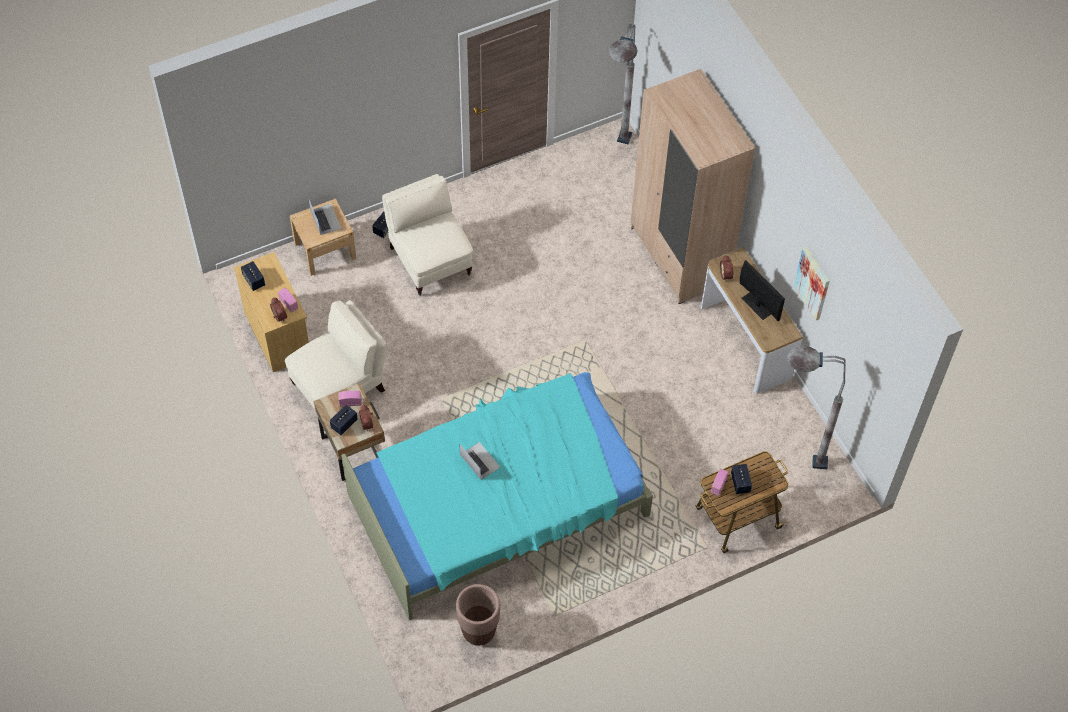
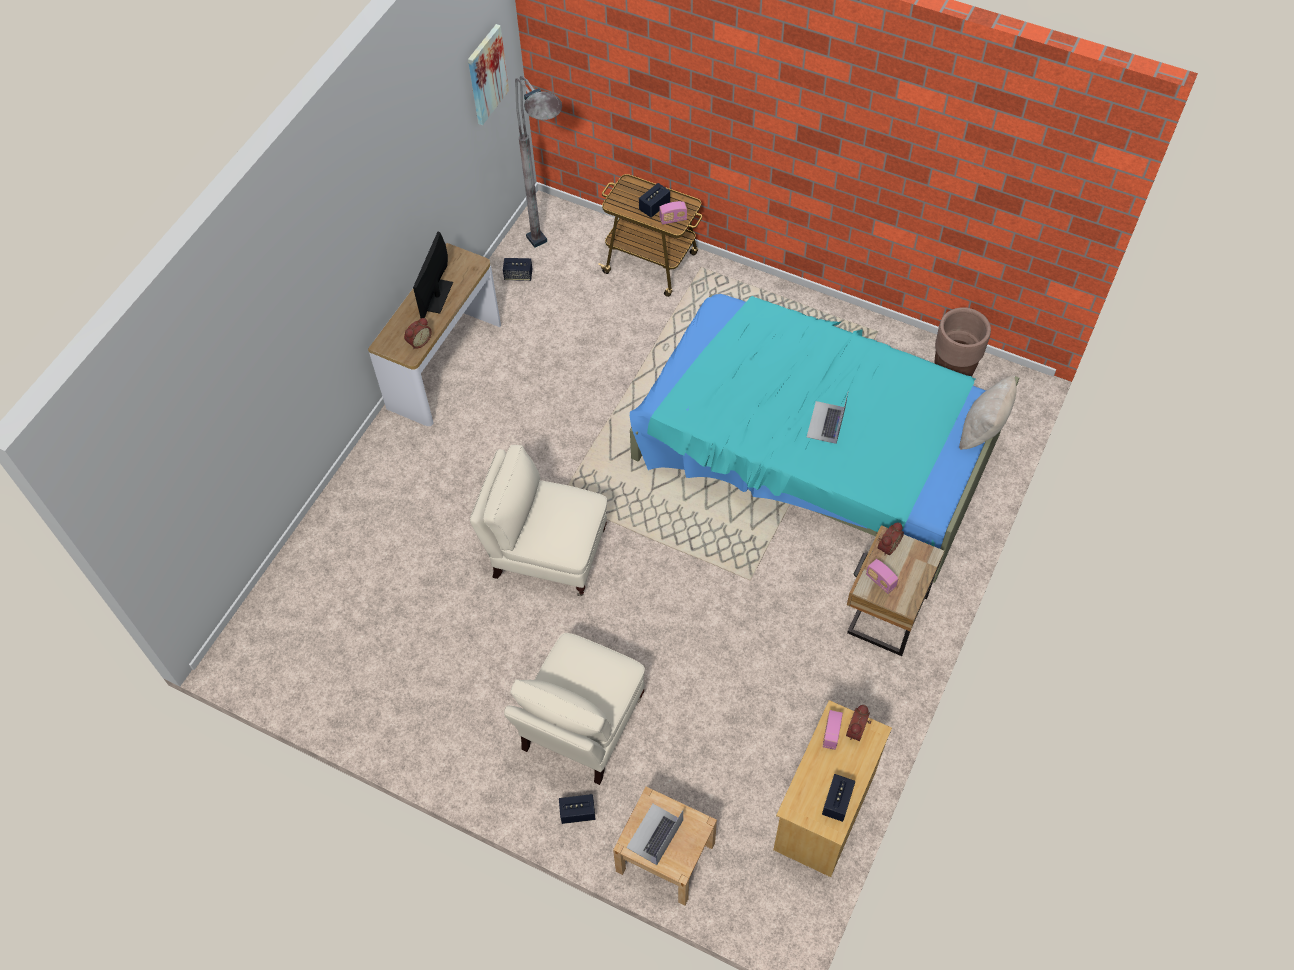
camera: 125 degrees left, 0 degrees up
(340, 386) = (825, 687): beige armchair -> beige armchair (546, 552)
(344, 424) = (910, 567): speaker -> speaker (518, 275)
(395, 547) = (983, 430): none -> beige pillow
(616, 158) = (272, 633): grey floor lamp -> none
(679, 255) = (375, 485): beige wardrobe -> none
(812, 283) = (421, 179): picture -> picture (486, 74)

